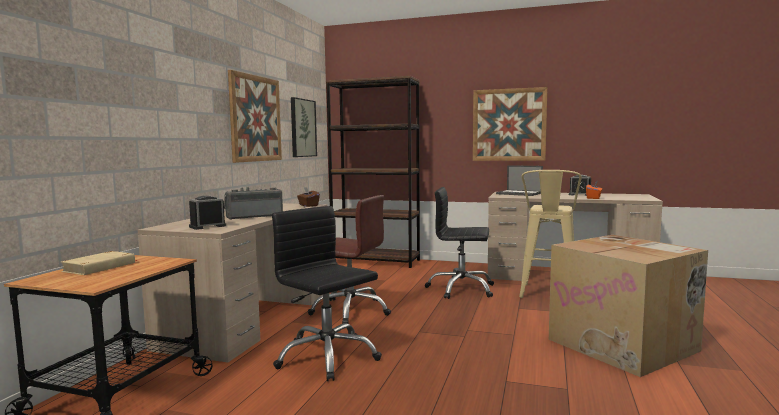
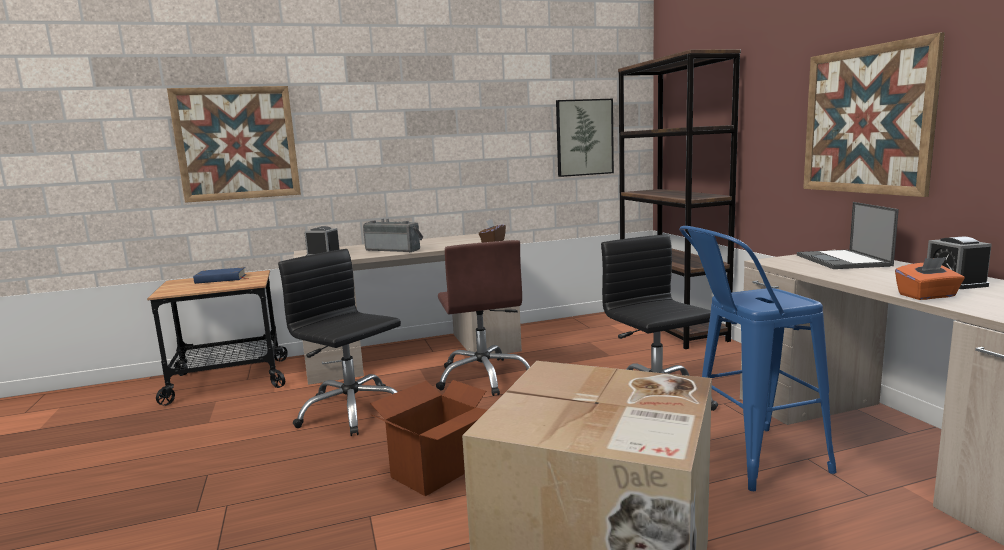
camera: 55 degrees right, 5 degrees up
(100, 267) = (221, 279): beige book -> blue book
(255, 118) = (479, 135): picture -> picture (237, 143)
(327, 357) = (352, 411): black office chair -> black office chair turned 60 degrees counterclockwise
(472, 352) = (437, 471): none -> cardboard box
(548, 295) = (746, 460): beige stool -> blue stool

